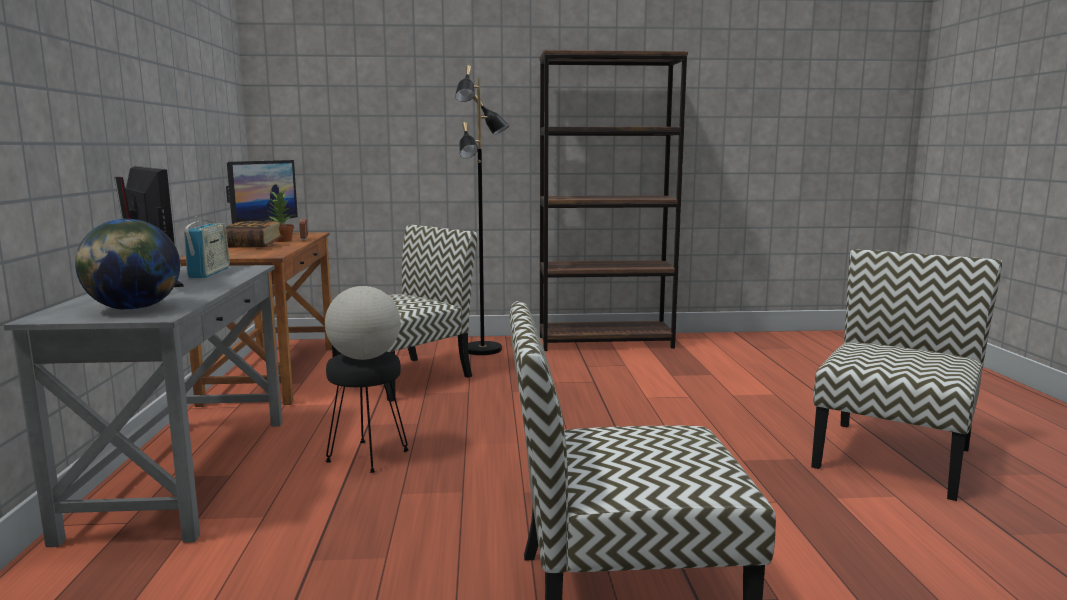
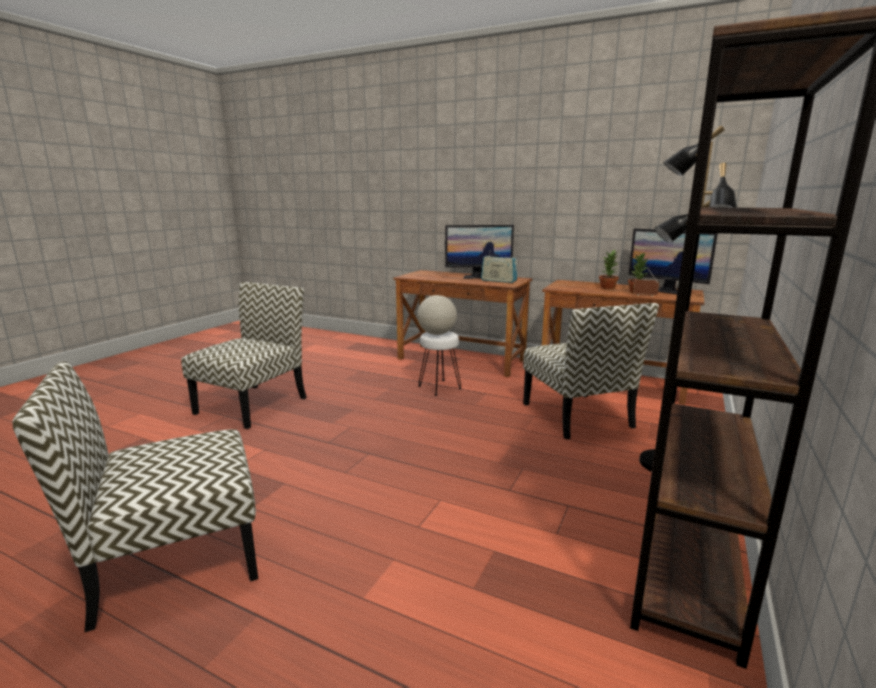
camera: 120 degrees right, 5 degrees up
(133, 309) = (422, 275): globe -> none
(184, 474) = (461, 359): grey desk -> brown desk
(254, 246) = (608, 288): book -> potted plant
(368, 457) = (439, 387): black stool -> white stool
(892, 456) = (173, 561): chair -> chair turned 90 degrees clockwise

